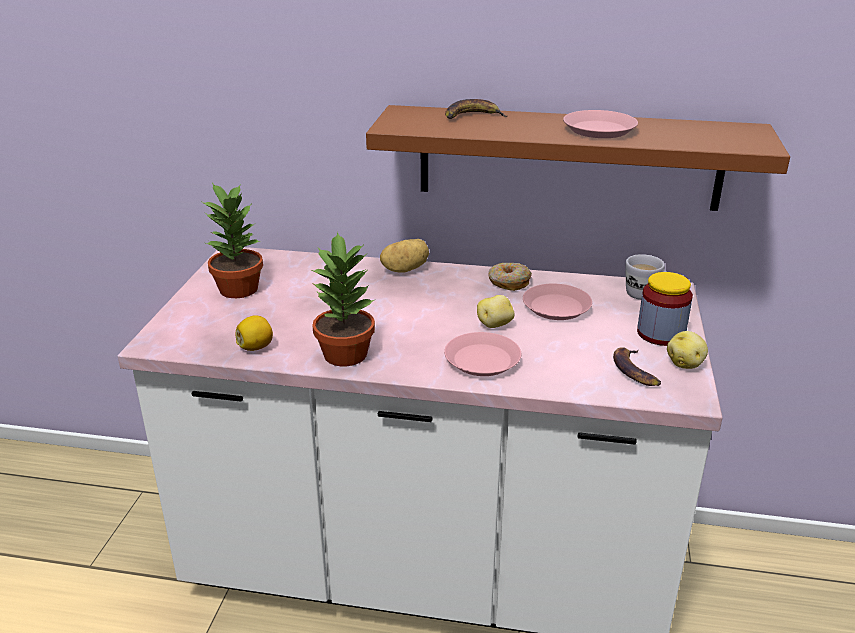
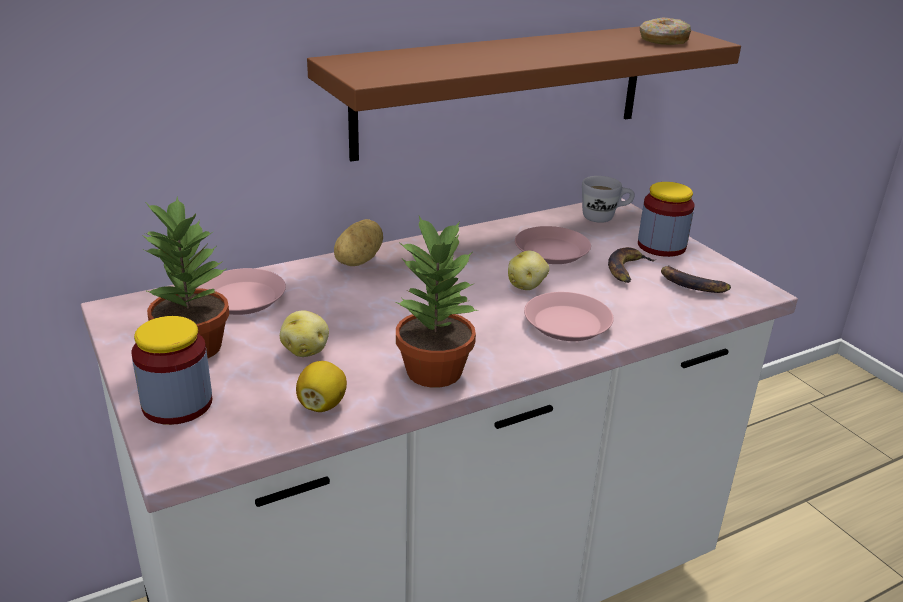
camera: 40 degrees left, 0 degrees up
(189, 317) = (177, 404): none -> jar
(472, 116) = (425, 54): banana -> banana (627, 270)
(508, 282) = (477, 242): donut -> donut (663, 40)
(599, 130) = (566, 48): pink plate -> pink plate (243, 298)
(685, 364) = (714, 264): potato -> potato (306, 350)

